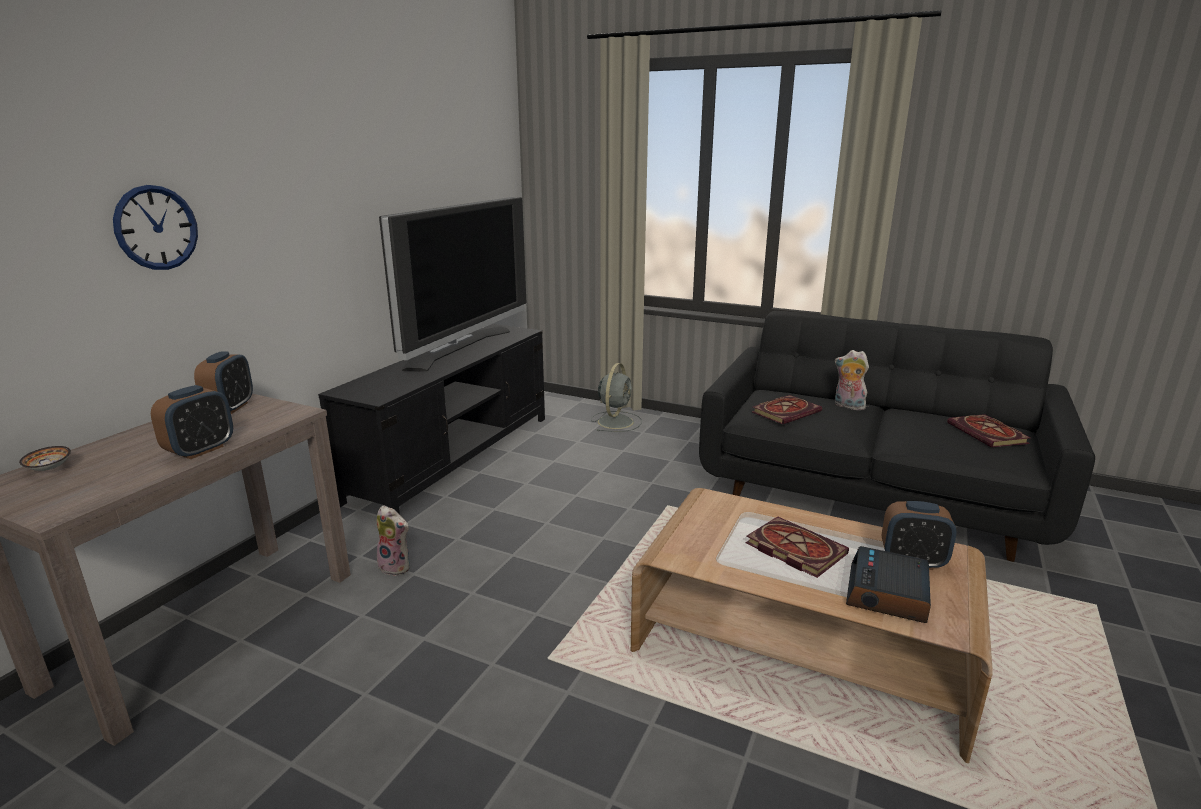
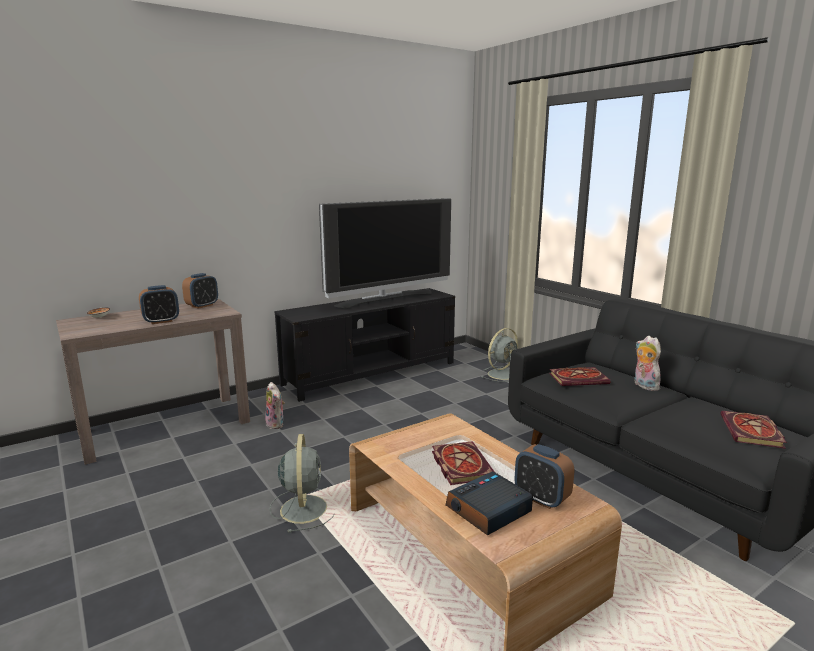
camera: 30 degrees right, 5 degrees down
(156, 228) = (182, 202): wall clock -> none
(567, 671) = (304, 508): none -> grey fan

